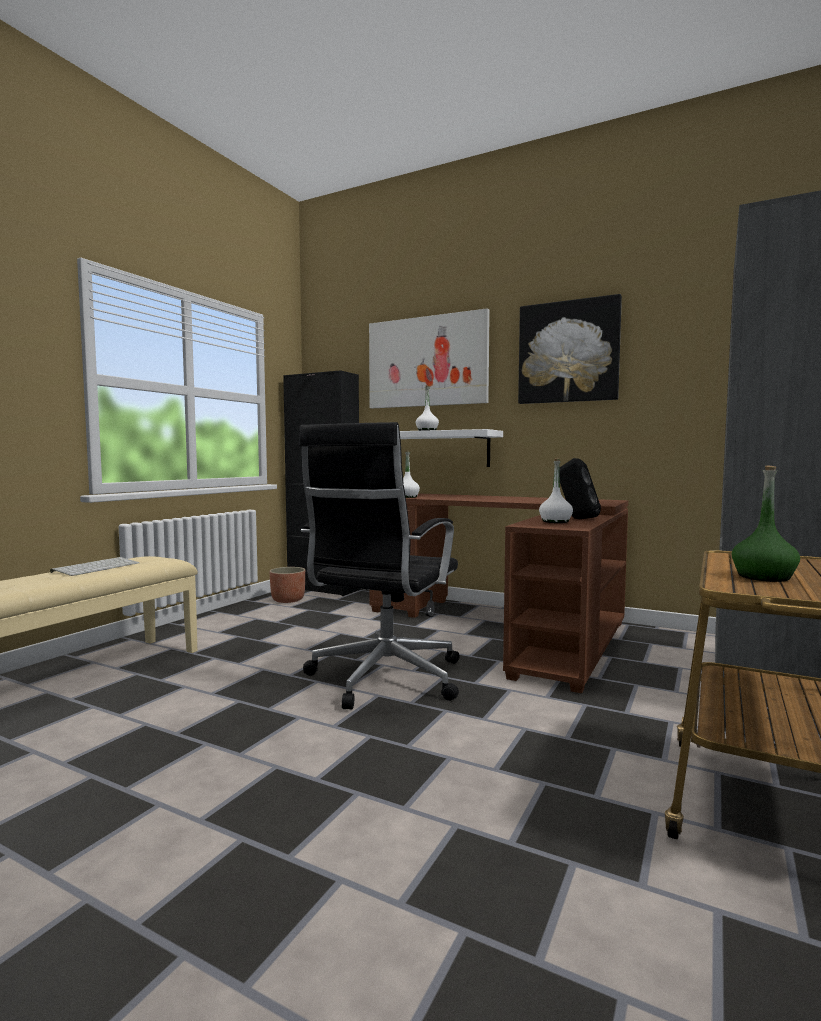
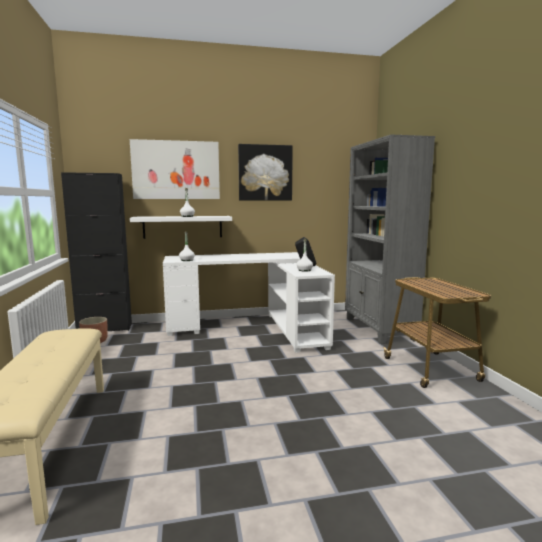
camera: 40 degrees left, 5 degrees up
(97, 567) = (46, 347): keyboard -> none
(383, 679) = (245, 369): black office chair -> none
(507, 627) = (254, 327): brown desk -> white desk
(764, 577) = (439, 289): green bottle -> none

